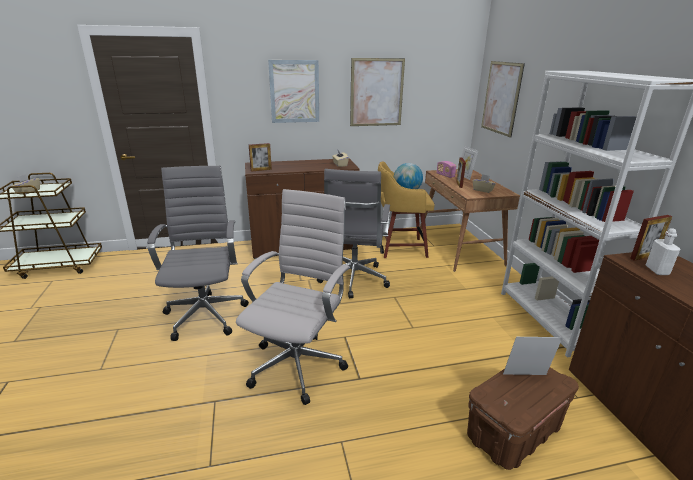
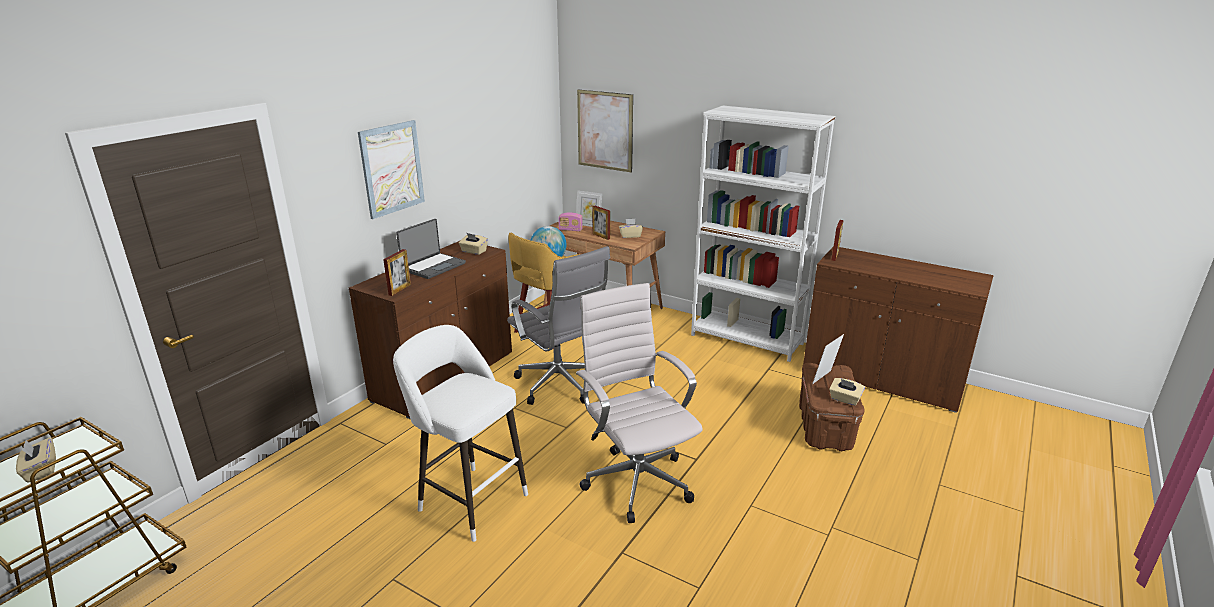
camera: 45 degrees left, 0 degrees up
(206, 313) = (469, 500): grey office chair -> white stool
(302, 165) = (433, 266): none -> laptop
(376, 92) = (475, 147): picture -> none
(515, 408) = (845, 399): none -> beige tissue box
(657, 270) = (853, 263): white bottle -> none

